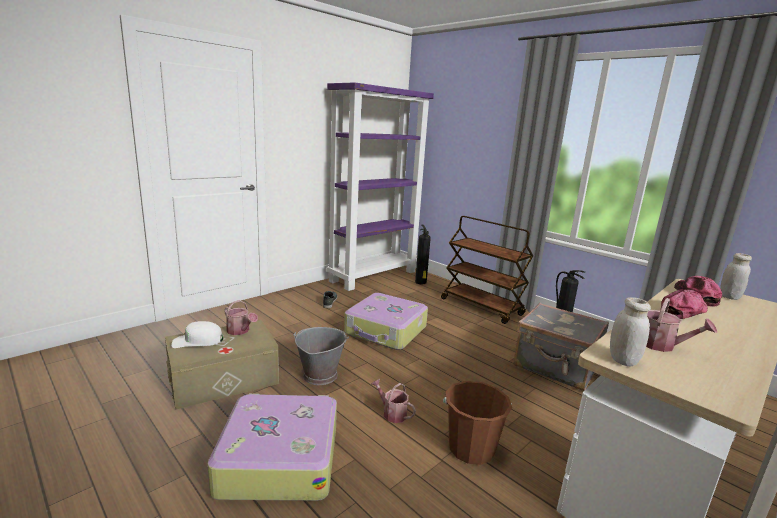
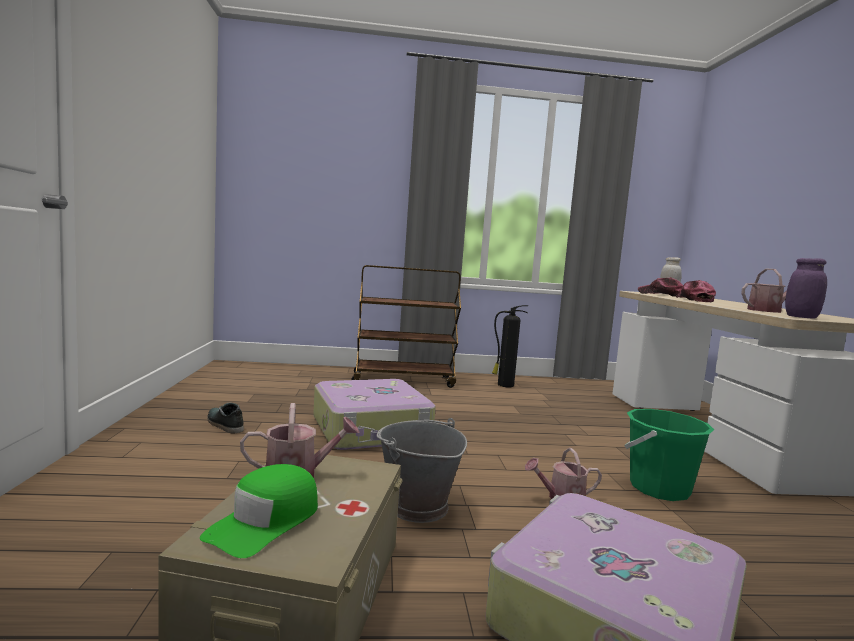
camera: 50 degrees left, 10 degrees down
(198, 341) = (265, 522): white cap -> green cap
(373, 276) = (220, 381): purple bookcase -> none
(421, 282) = (296, 374): fire extinguisher -> none
(471, 448) = (659, 488): brown bucket -> green bucket
(555, 367) = (552, 405): grey suitcase -> none
(623, 360) = (801, 317): white jar -> purple jar

